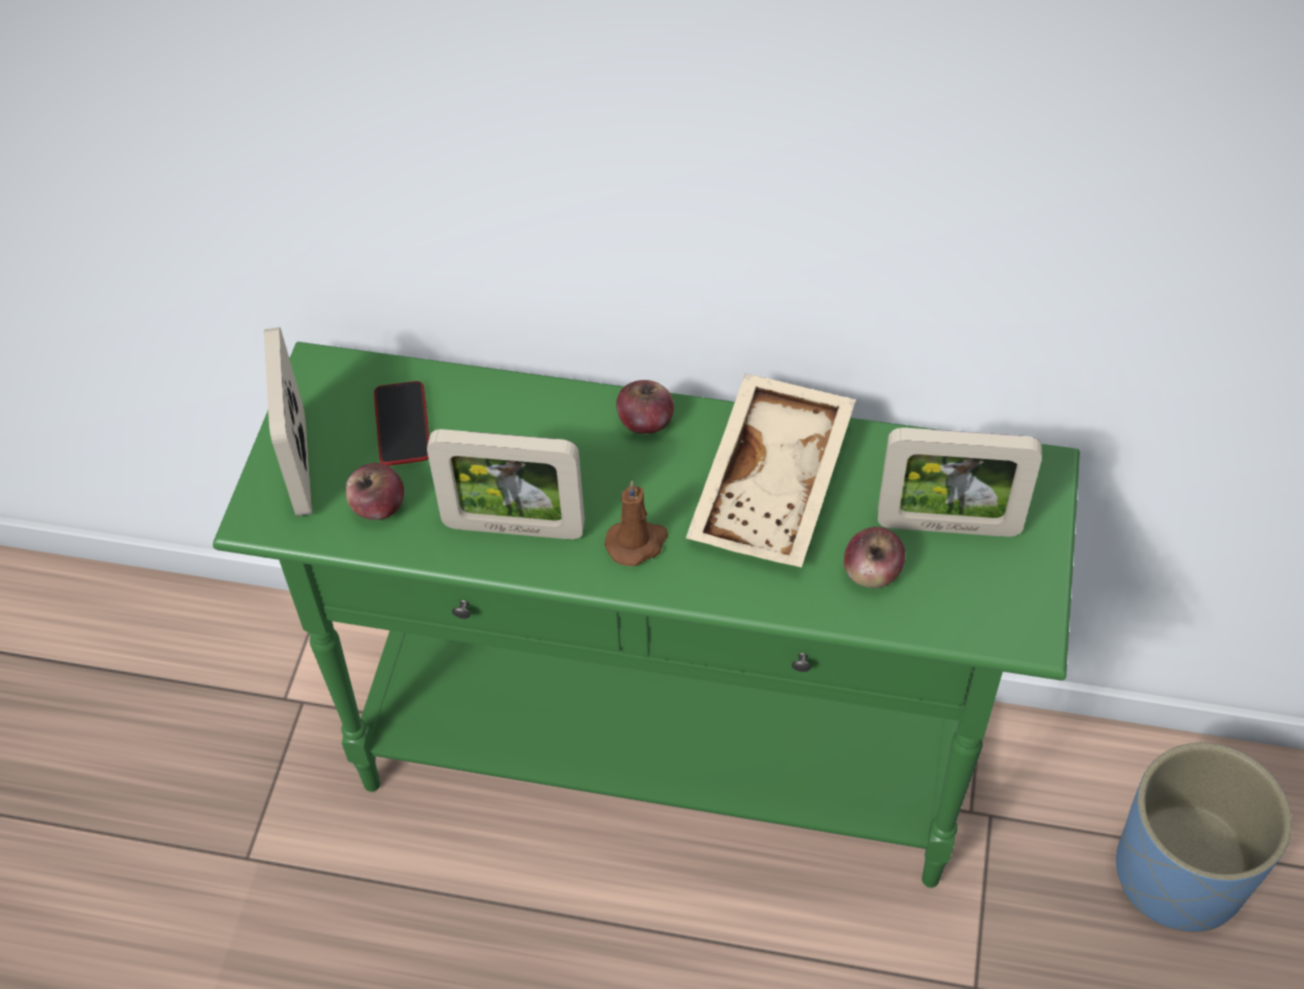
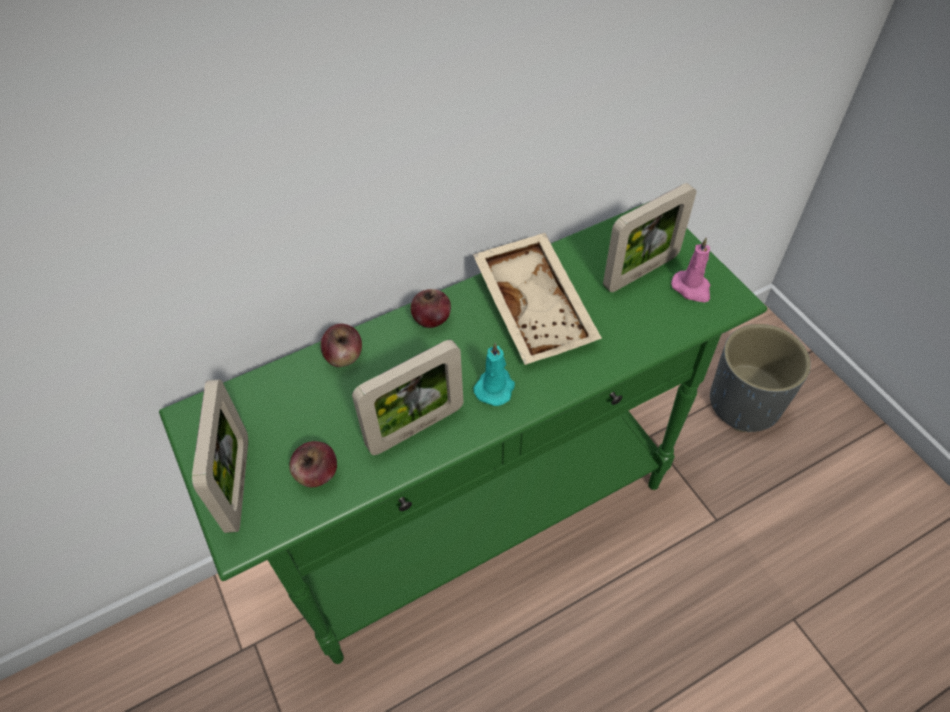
camera: 40 degrees left, 0 degrees up
(301, 465) = (238, 484): picture frame -> picture frame turned 135 degrees counterclockwise
(402, 424) = (284, 414): phone -> none
(637, 542) = (495, 387): brown candle -> turquoise candle
(872, 573) = (631, 319): apple -> apple (344, 356)
(990, 587) = (692, 288): none -> pink candle
(1180, 874) = (745, 403): blue planter -> grey planter

